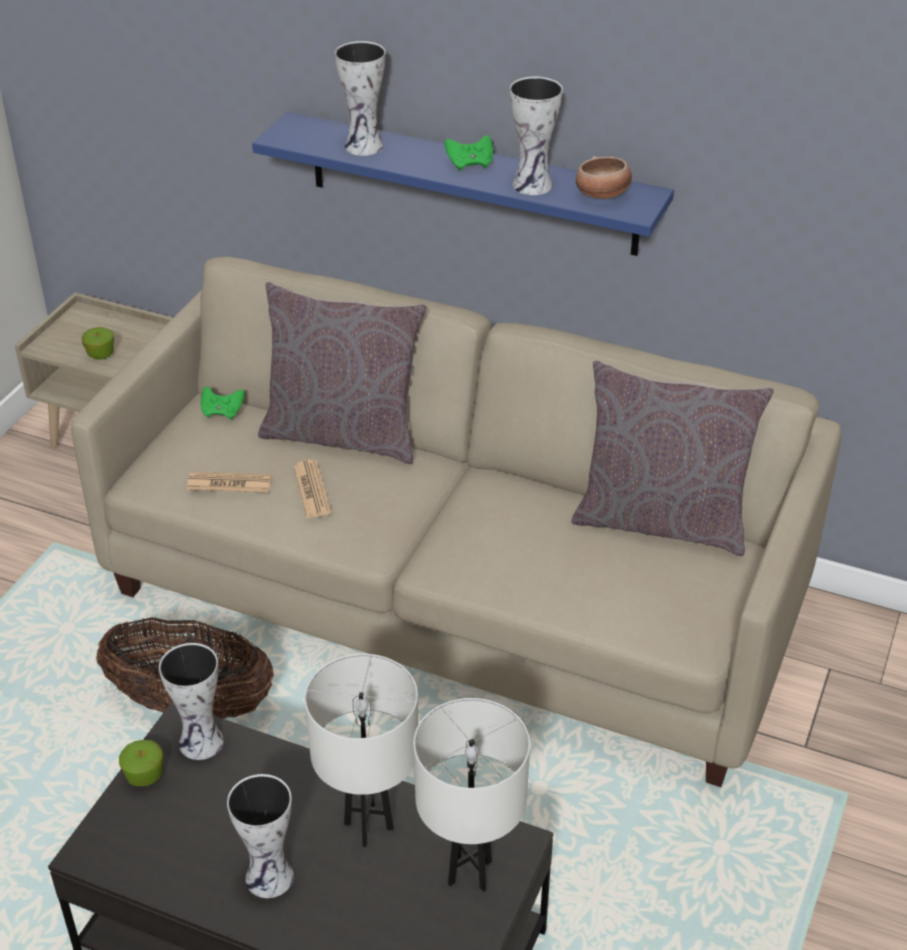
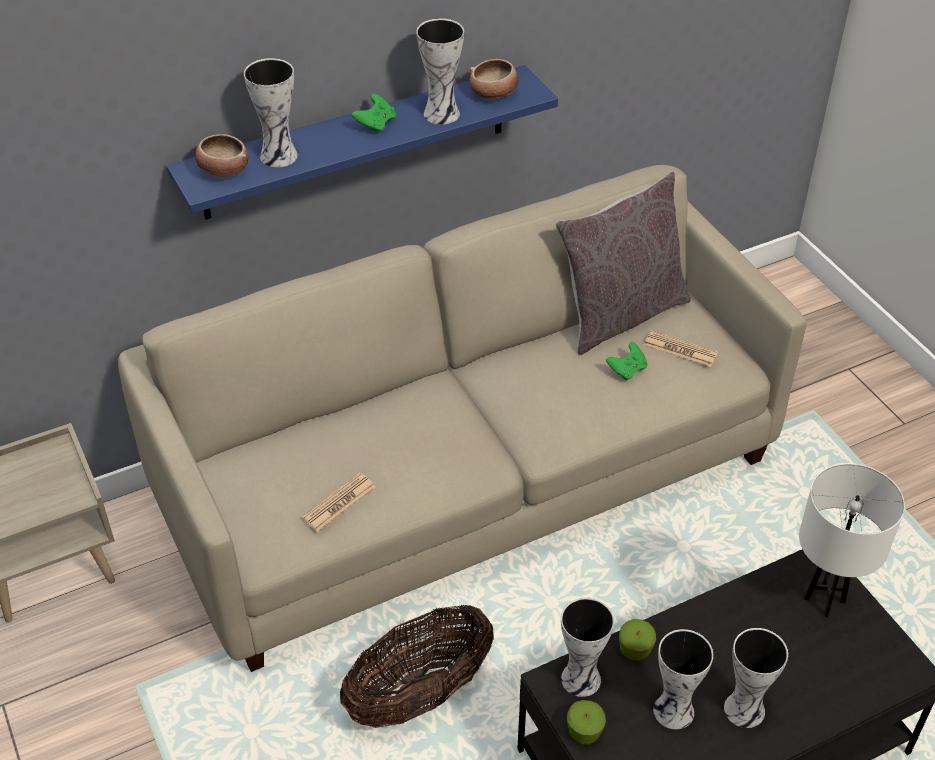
camera: 50 degrees left, 5 degrees up
(101, 354) = (46, 498): apple -> apple (635, 650)
(220, 827) = (675, 712): none -> vase
(222, 412) = (245, 460): green game controller -> green game controller (627, 370)
(311, 490) = (400, 461): newspaper -> newspaper (680, 349)
(312, 134) = (223, 170): none -> bowl
(343, 434) = (353, 409): grey pillow -> none
(368, 826) = (742, 629): white table lamp -> none

